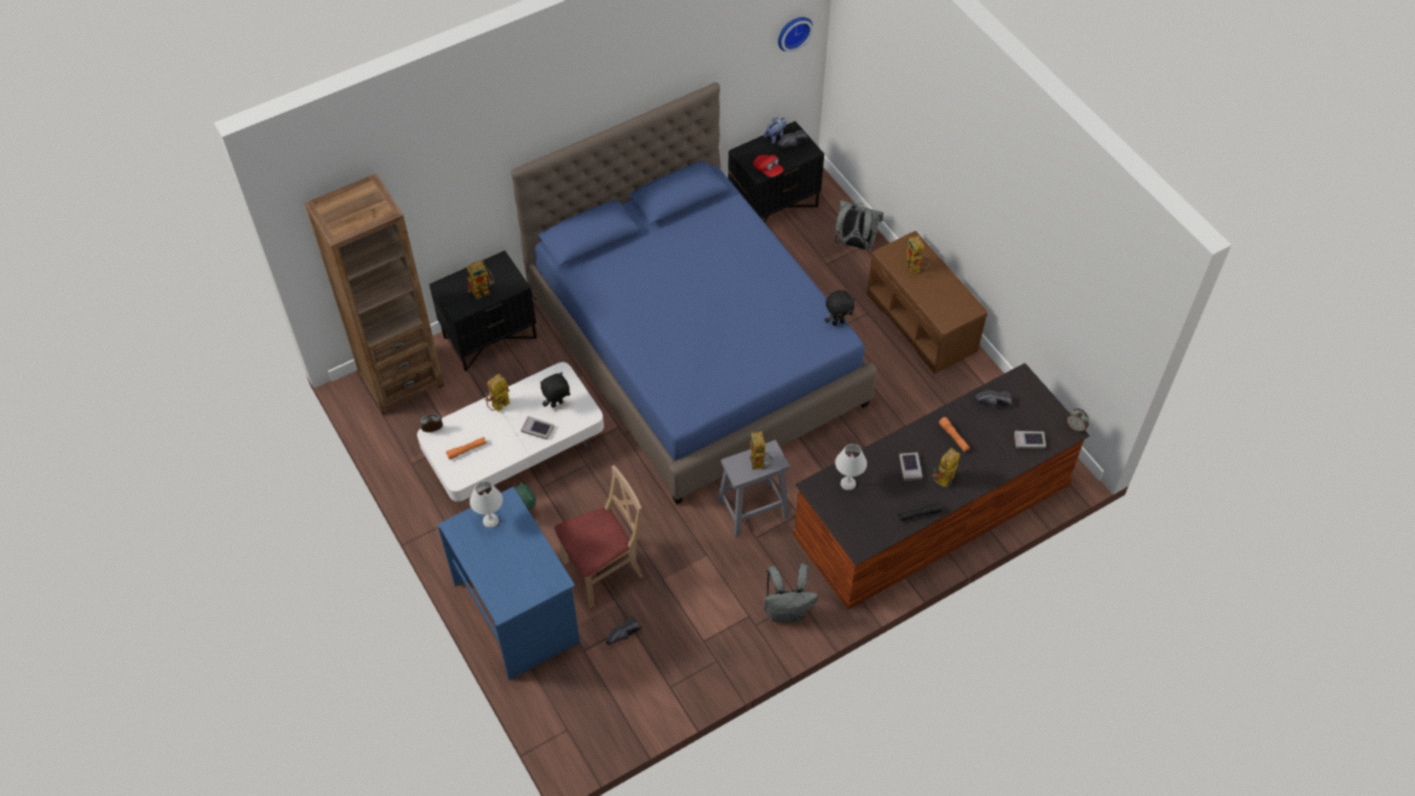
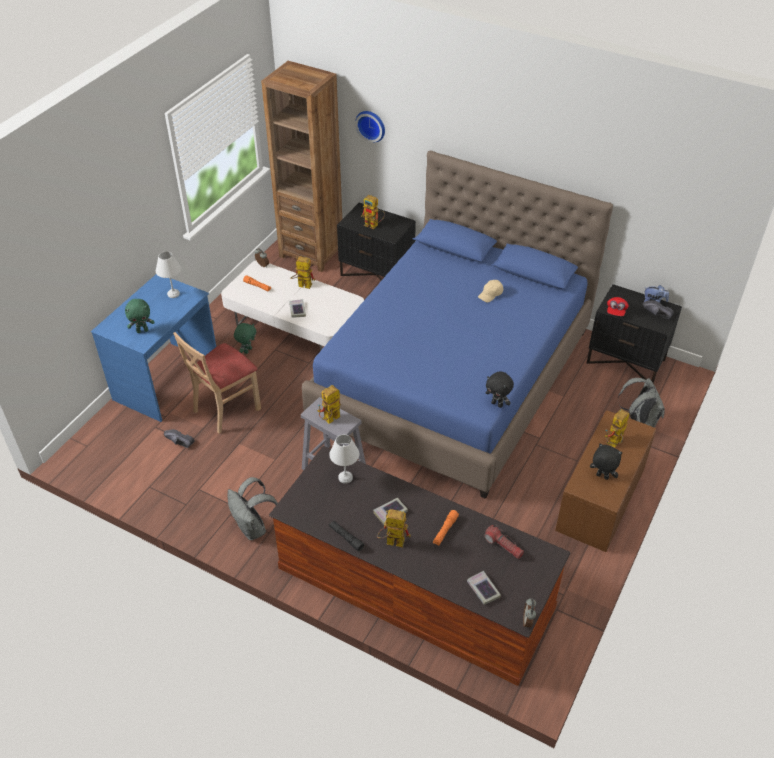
camera: 60 degrees right, 10 degrees down
(534, 573) = (142, 330): none -> green plush toy
(557, 405) = (325, 310): black plush toy -> black plush toy (601, 477)
(603, 571) = (226, 409): beige chair -> beige chair turned 105 degrees clockwise
(687, 248) = (490, 294): none -> beige cap
(793, 32) = (702, 213): wall clock -> wall clock (371, 125)
(993, 404) = (503, 546): black shoe -> flashlight

